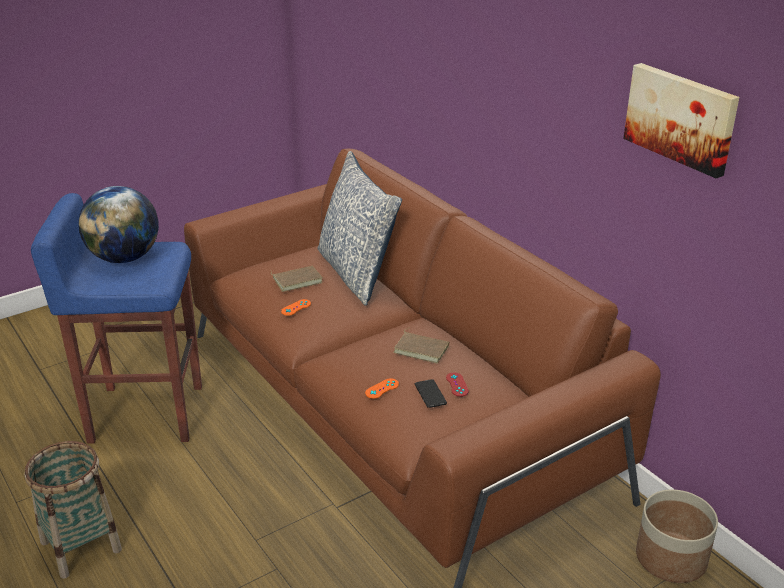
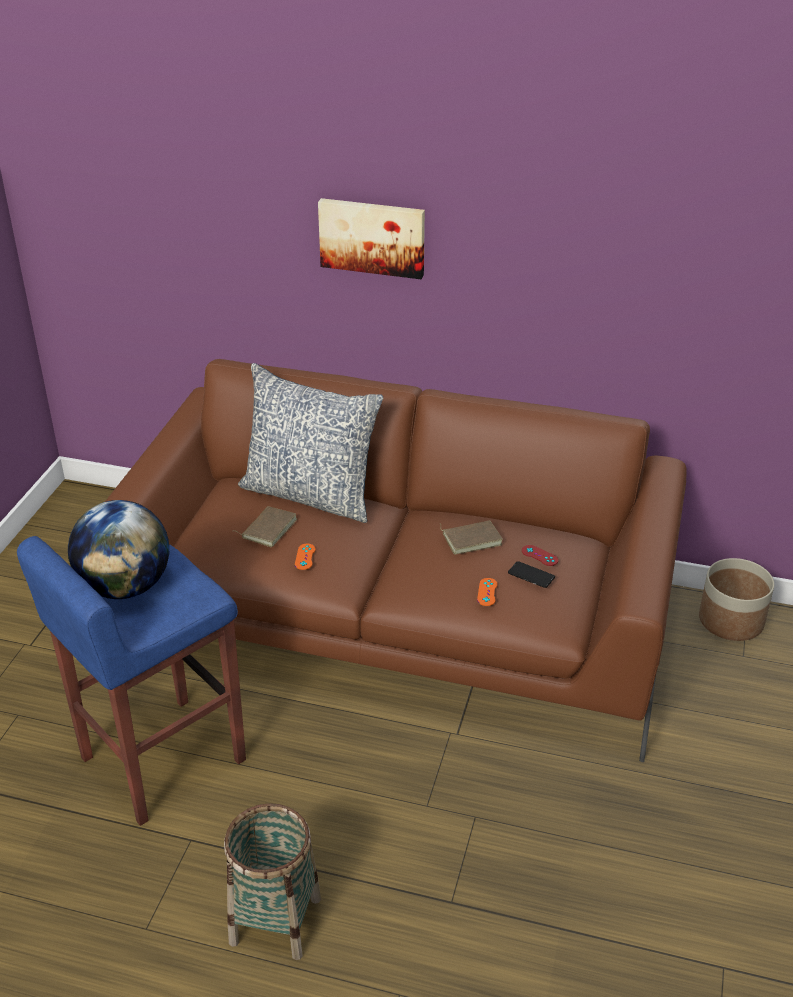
camera: 40 degrees left, 5 degrees up
(681, 118) = (686, 233): picture -> picture (372, 237)

